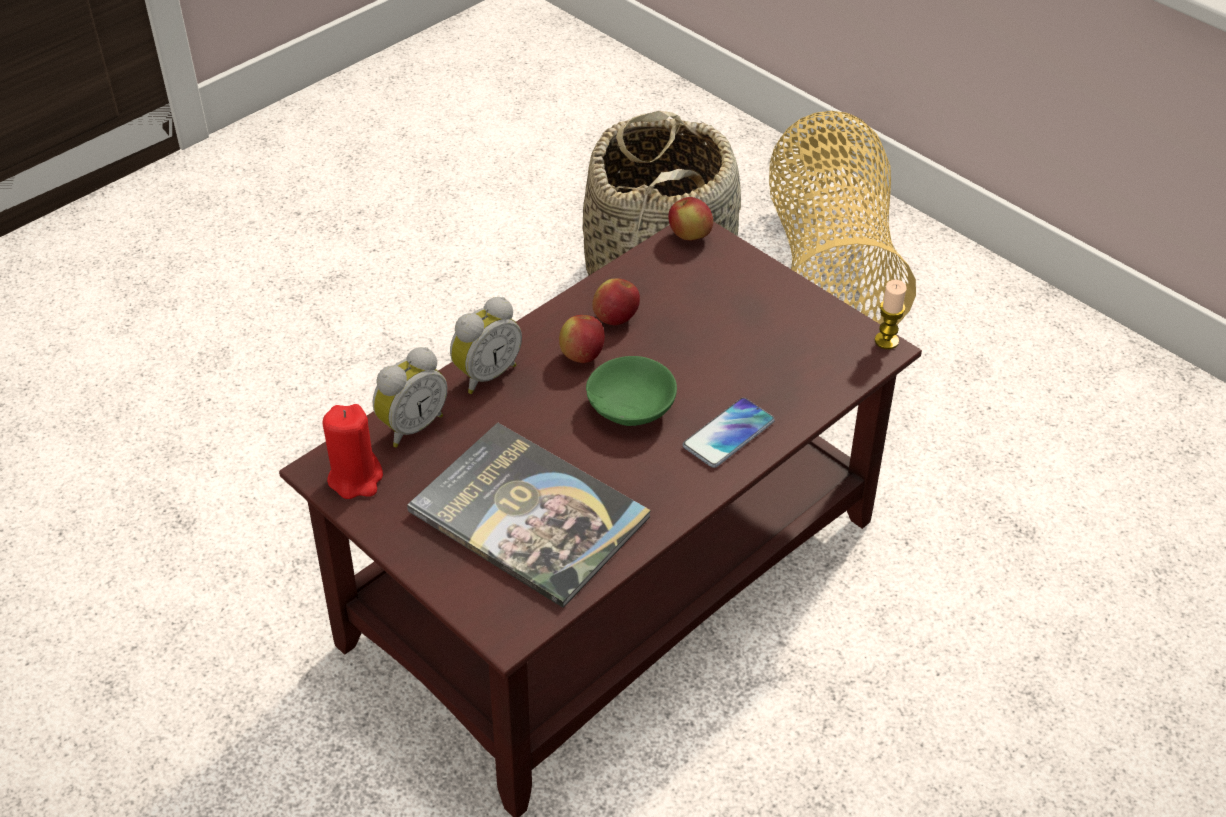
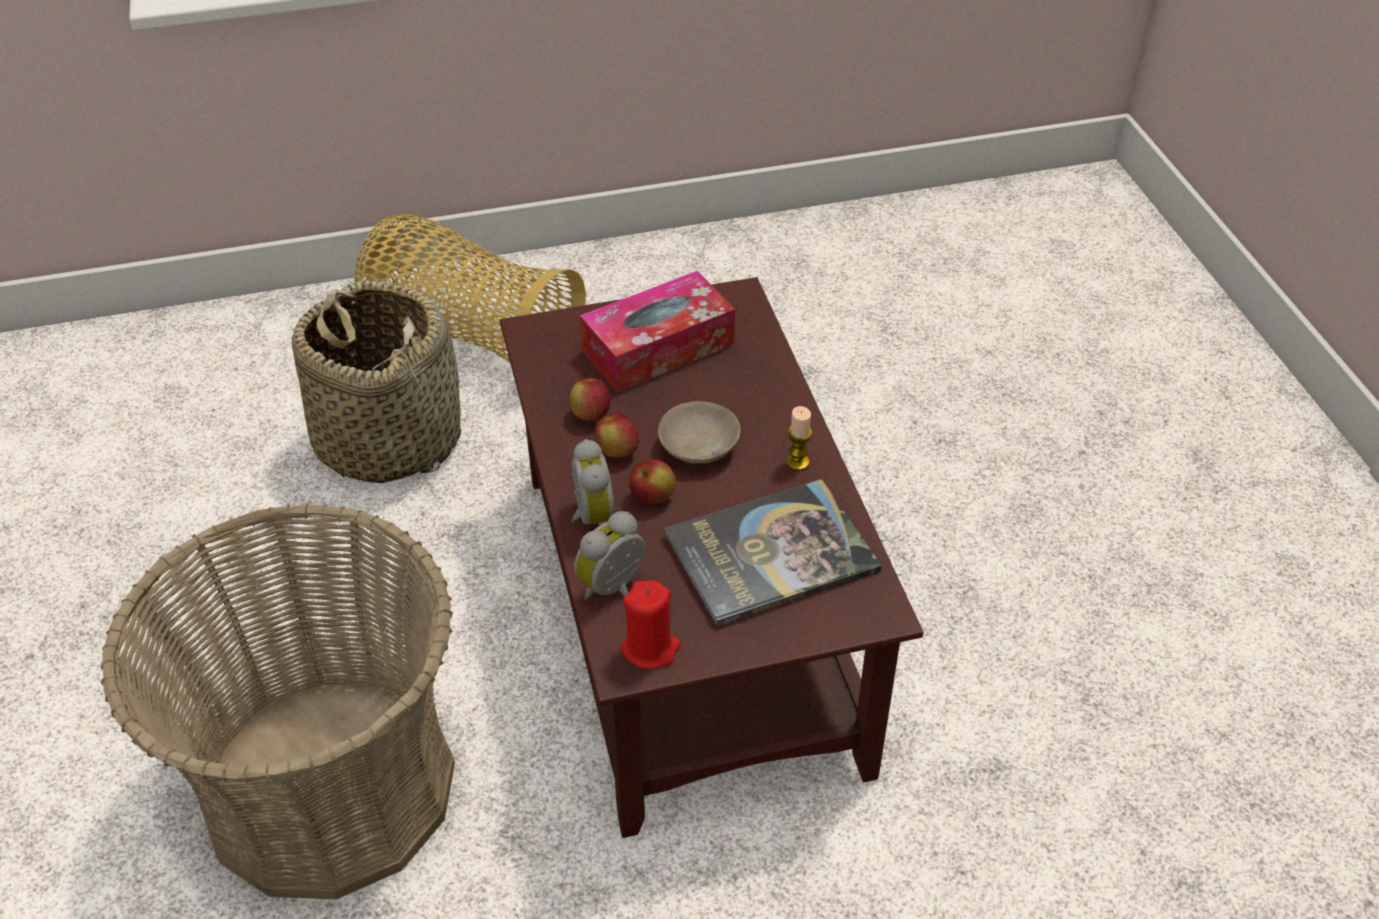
camera: 60 degrees left, 0 degrees up
(280, 433) = (330, 786): none -> basket
(411, 426) = (615, 589): alarm clock -> alarm clock turned 120 degrees counterclockwise
(634, 407) = (699, 445): green bowl -> beige bowl
(690, 236) = (531, 334): apple -> apple (653, 497)
(728, 434) = (767, 407): phone -> none
(746, 323) = (658, 347): none -> tissue box
(886, 341) = (735, 288): candle -> candle (797, 462)

